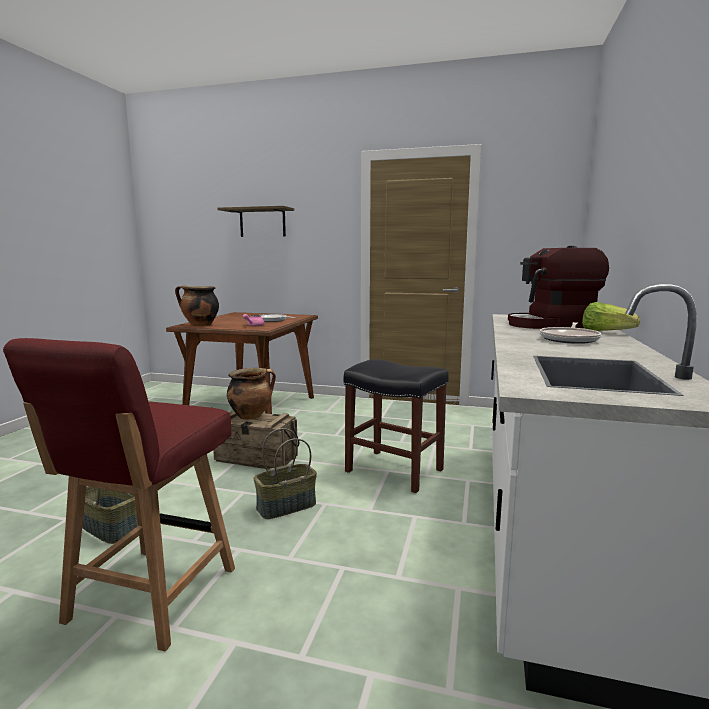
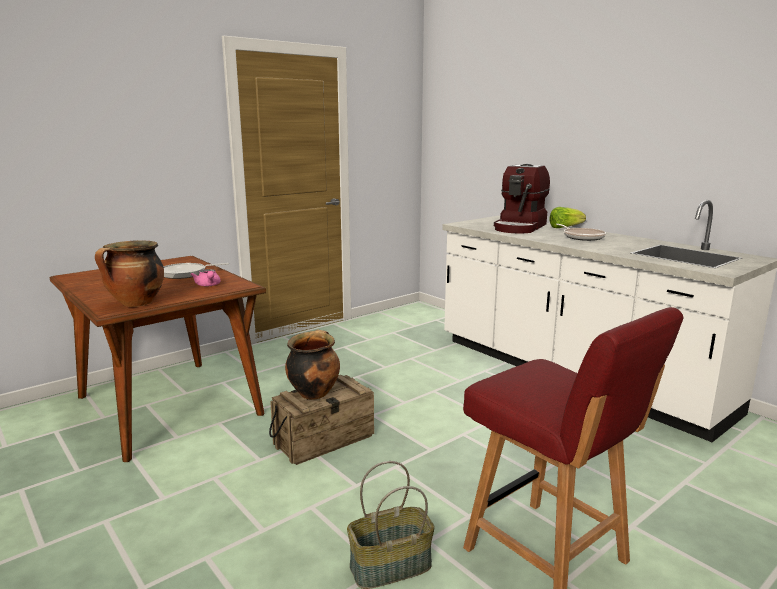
camera: 55 degrees left, 5 degrees up
(262, 222) = (79, 127): shelf -> none
(286, 507) = (450, 452): basket -> none
(395, 470) = (438, 388): black stool -> none

